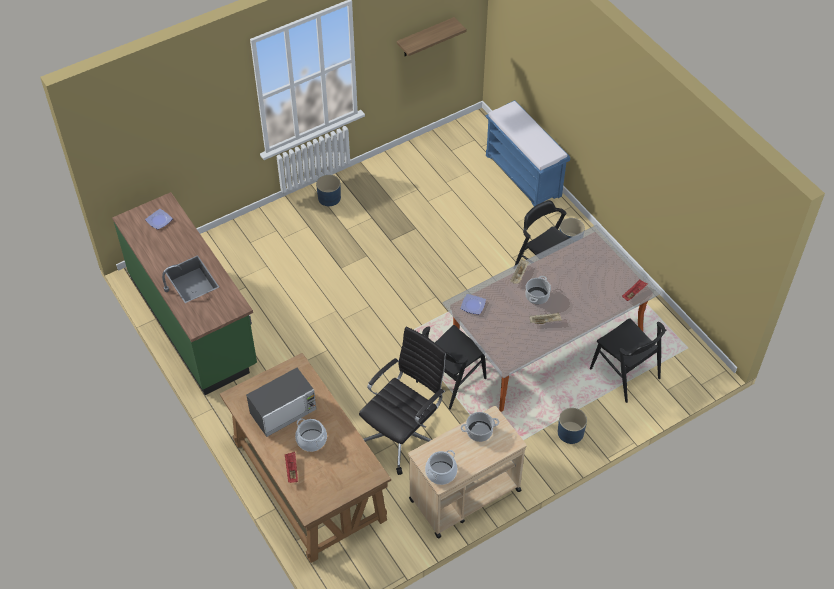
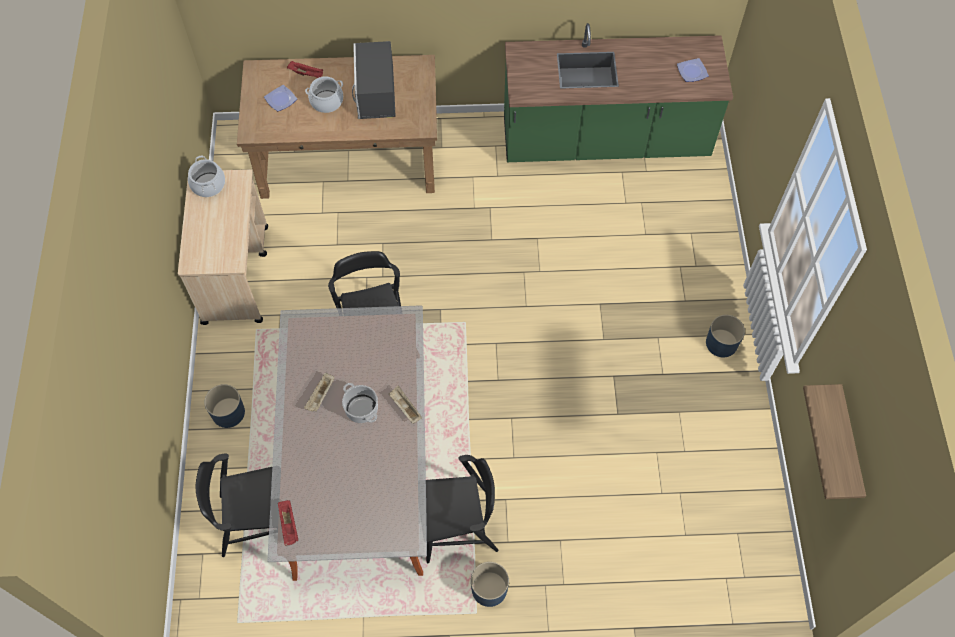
camera: 120 degrees right, 10 degrees up
(403, 435) = (340, 256): black office chair -> none
(472, 305) = (396, 333): plate -> plate (281, 100)
(479, 431) = (225, 241): cooking pot -> none
(524, 176) = (639, 603): blue bench -> none

